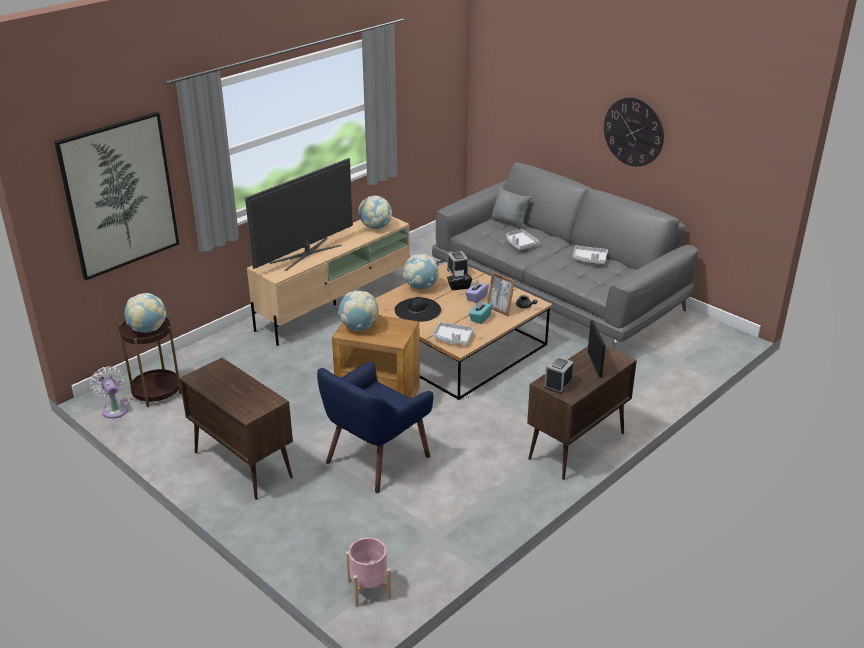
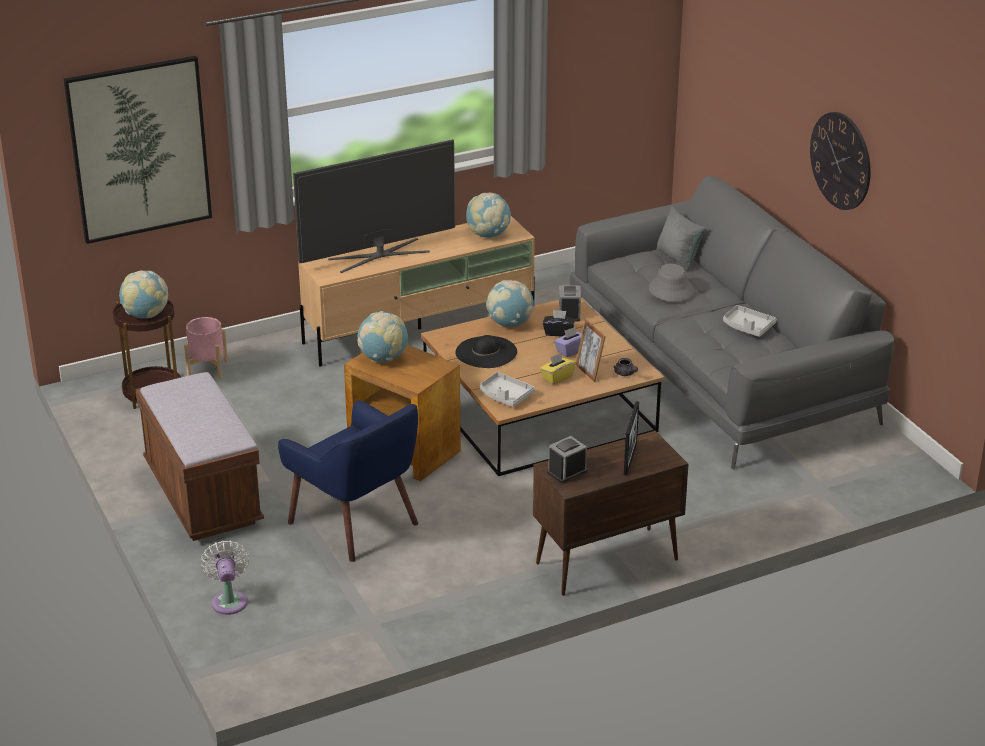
camera: 20 degrees right, 0 degrees up
(114, 409) = (97, 403): white fan -> white fan (229, 600)
(242, 464) = (202, 495): brown cabinet -> brown bench
(369, 589) = (264, 657): pink planter -> pink planter (208, 368)
(376, 459) = (355, 523): blue armchair -> blue armchair turned 105 degrees counterclockwise
(480, 318) = (557, 377): turquoise tissue box -> yellow tissue box
(520, 244) = (671, 290): grey tray -> grey hat

